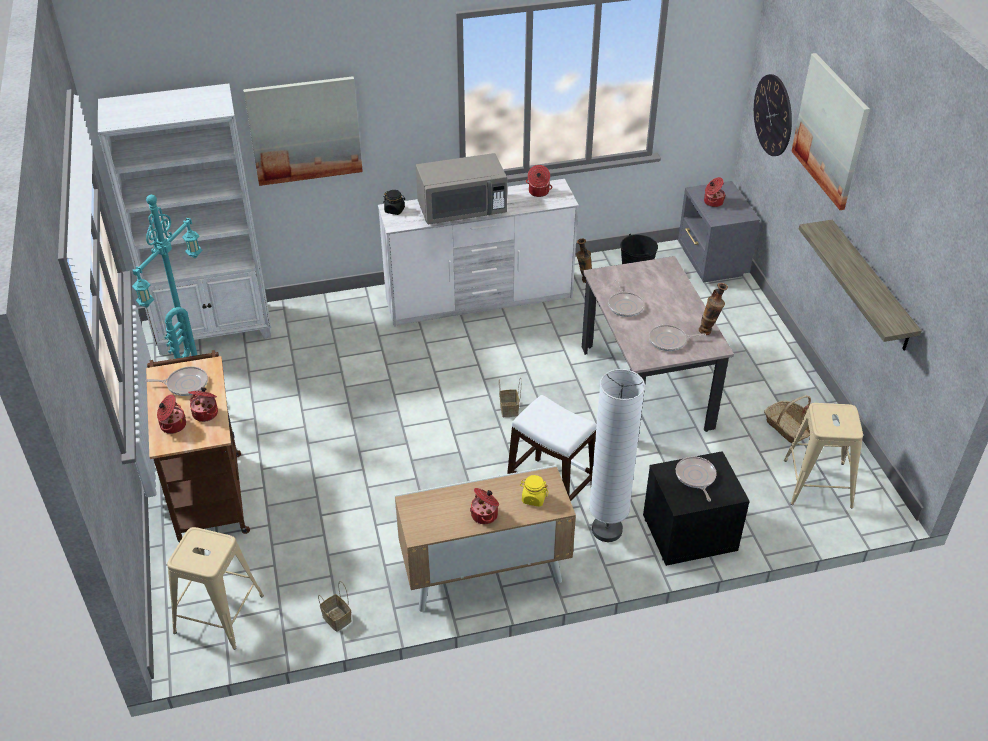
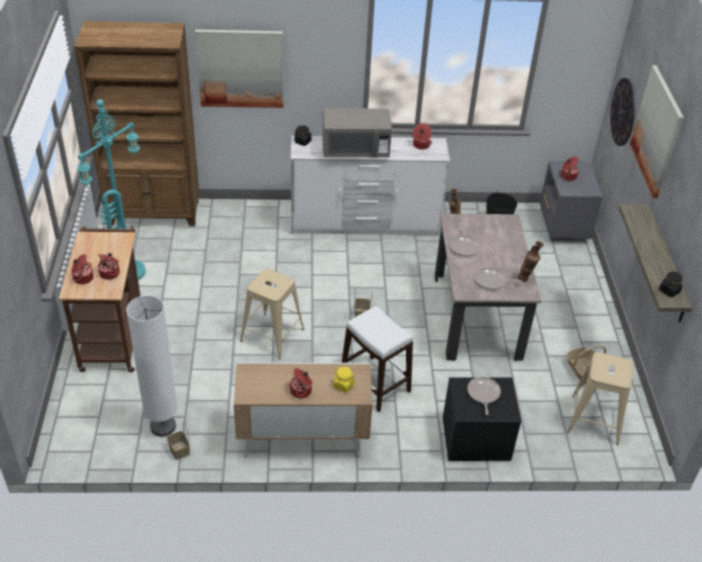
camera: 10 degrees right, 0 degrees up
(185, 384) = (102, 249): frying pan -> none
(215, 329) = (154, 213): white bookcase -> brown bookcase
(219, 614) = (93, 429): beige stool -> beige stool (272, 335)
(607, 530) = (410, 424): white floor lamp -> white floor lamp (163, 426)
(889, 315) = (669, 291): none -> black jar

